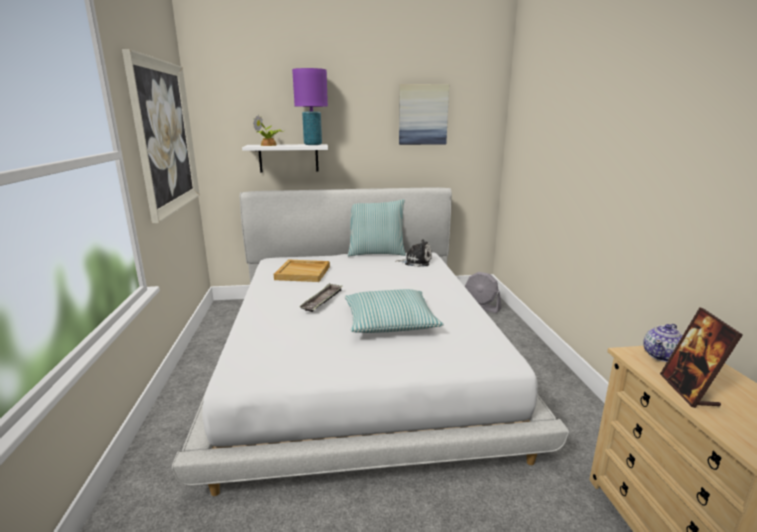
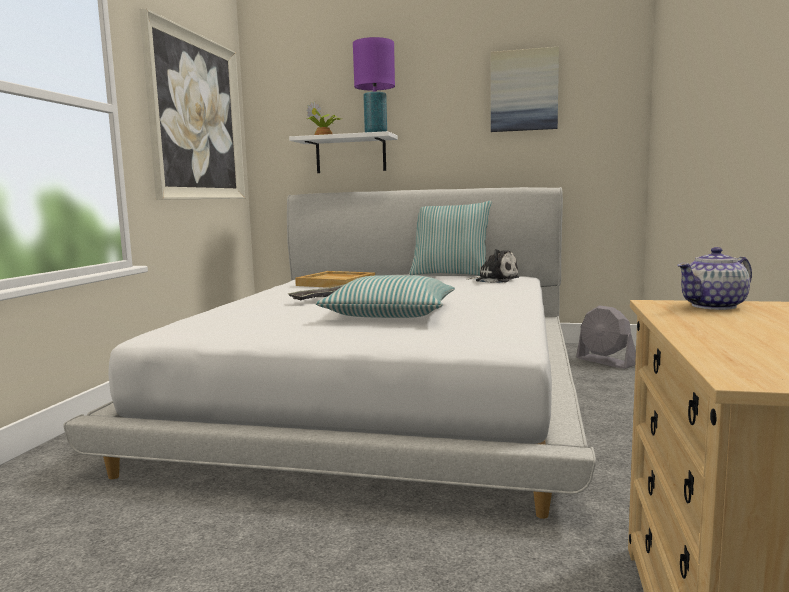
camera: 20 degrees right, 10 degrees down
(688, 391) = (705, 325): picture frame -> none

